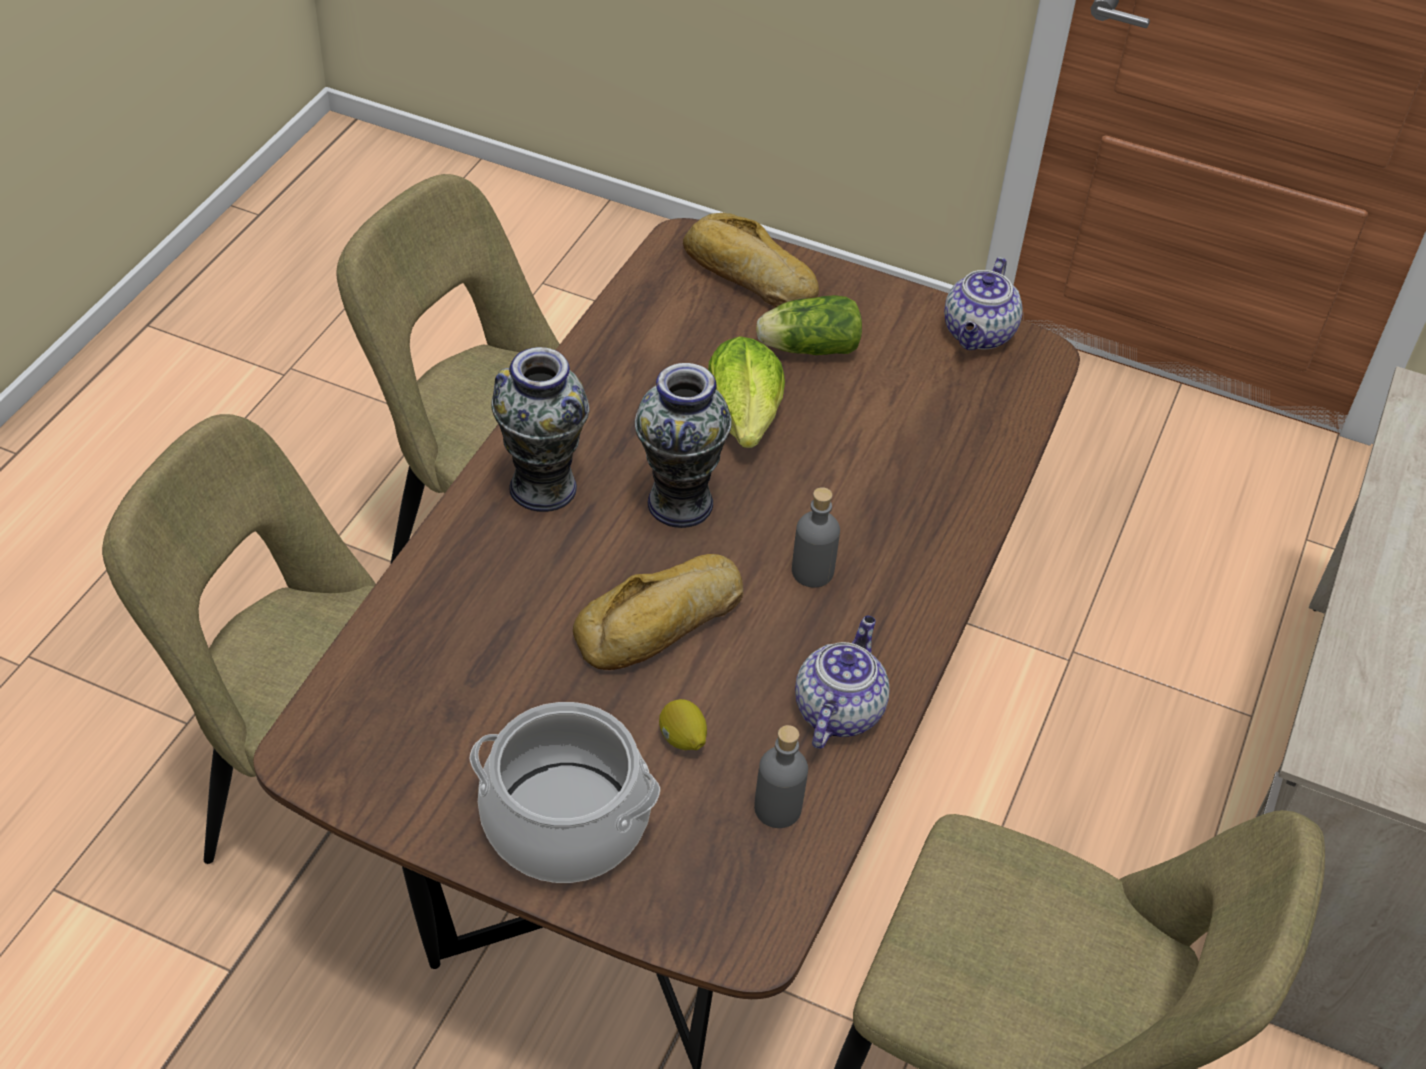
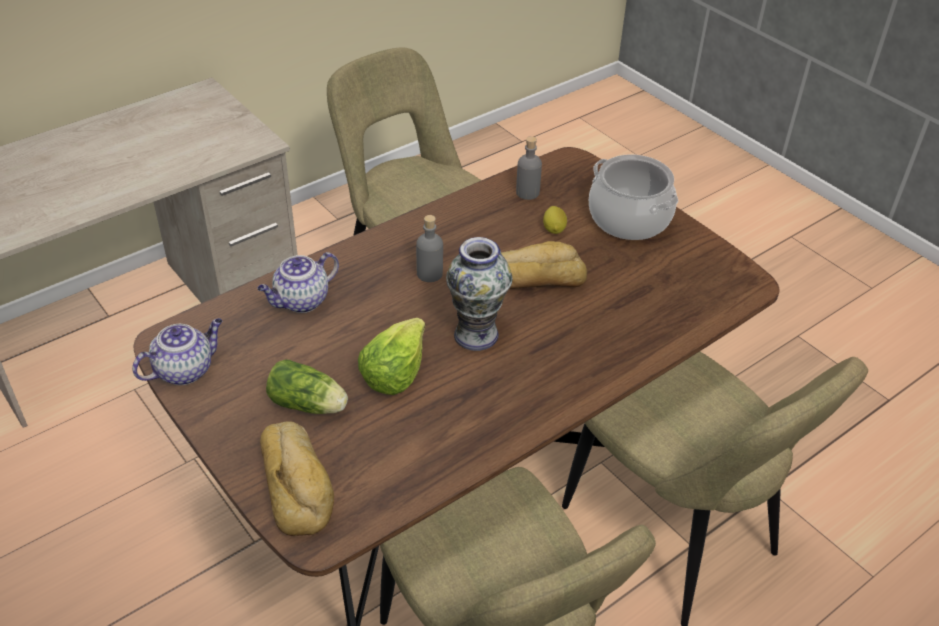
camera: 150 degrees left, 5 degrees down
(542, 488) = (556, 373): vase -> none
(838, 709) = (469, 215): teapot -> teapot (301, 301)

